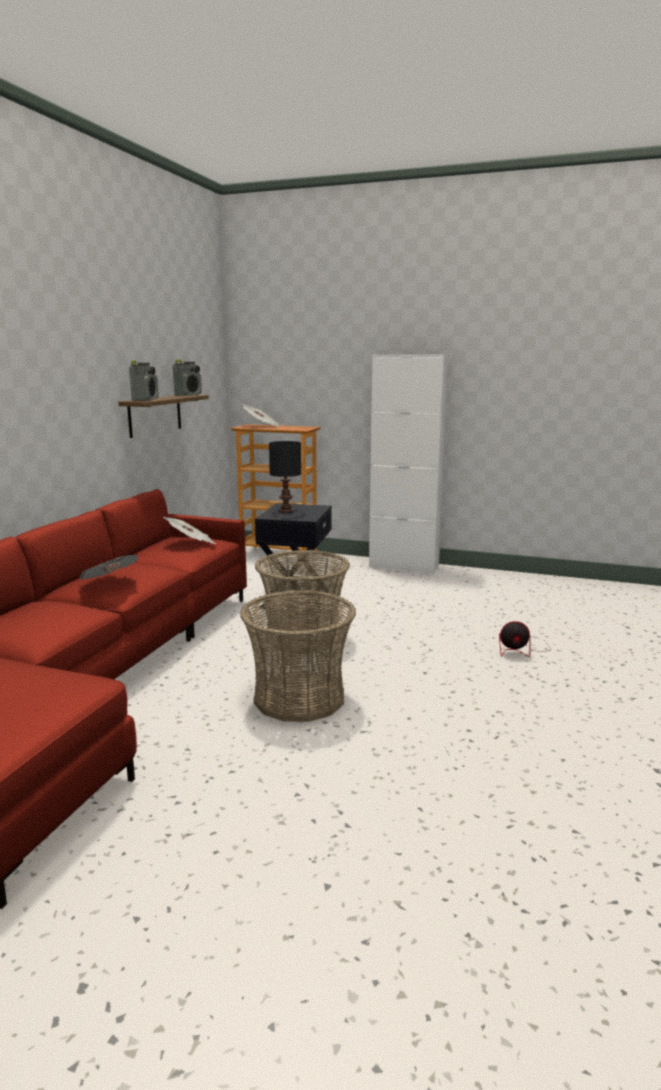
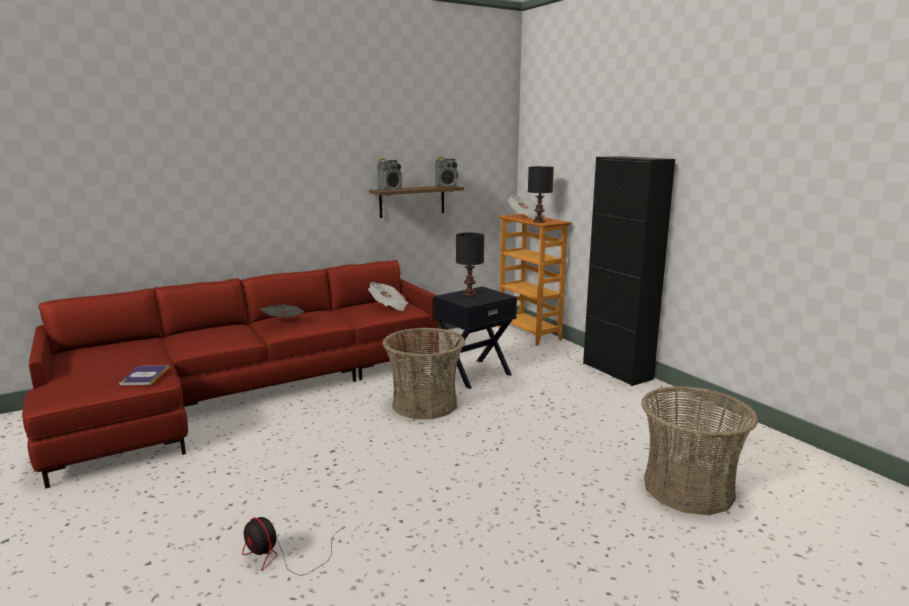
camera: 40 degrees right, 0 degrees up
(61, 685) = (144, 376): none -> book
(291, 428) = (538, 221): none -> black table lamp
(299, 698) = (343, 445): basket -> basket (688, 489)
(404, 566) = (617, 371): white cabinet -> black cabinet
(521, 649) = (575, 480): fan -> fan (282, 557)

